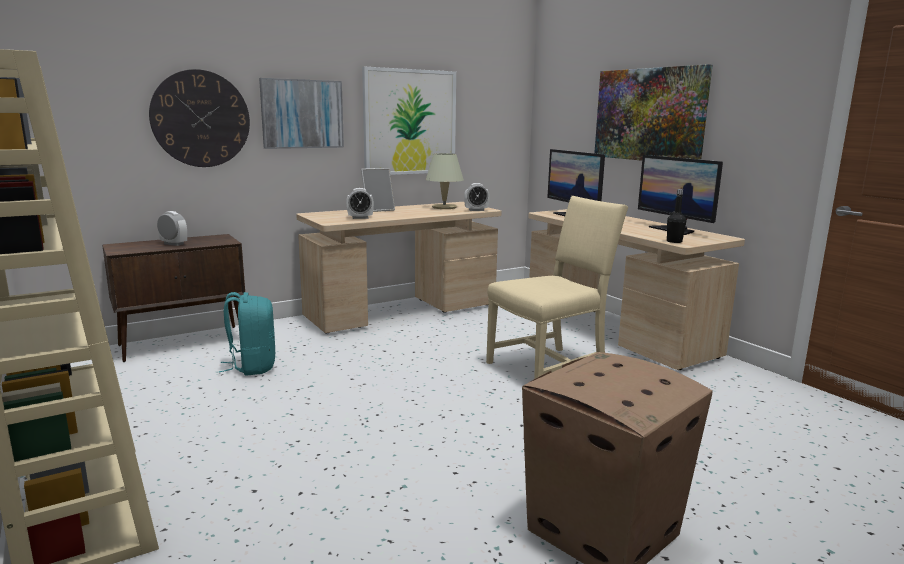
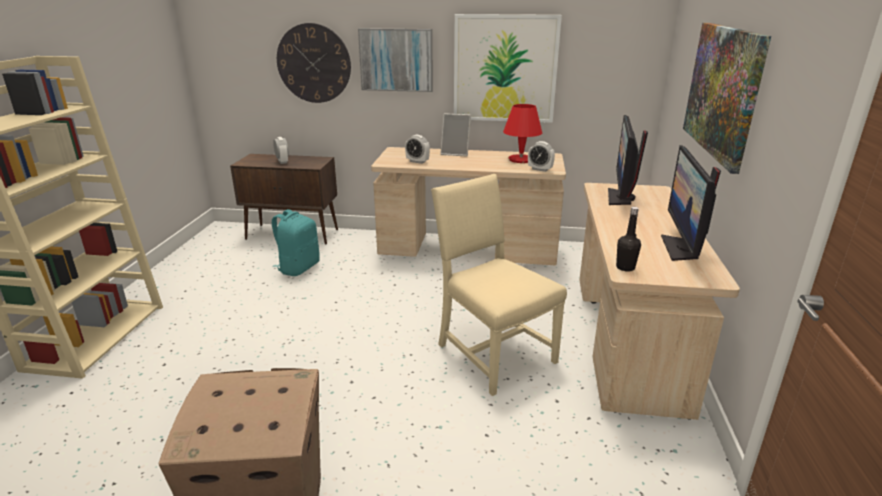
camera: 40 degrees right, 10 degrees up
(444, 207) = (521, 159): beige table lamp -> red table lamp
(550, 367) = (491, 352): beige chair -> beige chair turned 135 degrees counterclockwise

